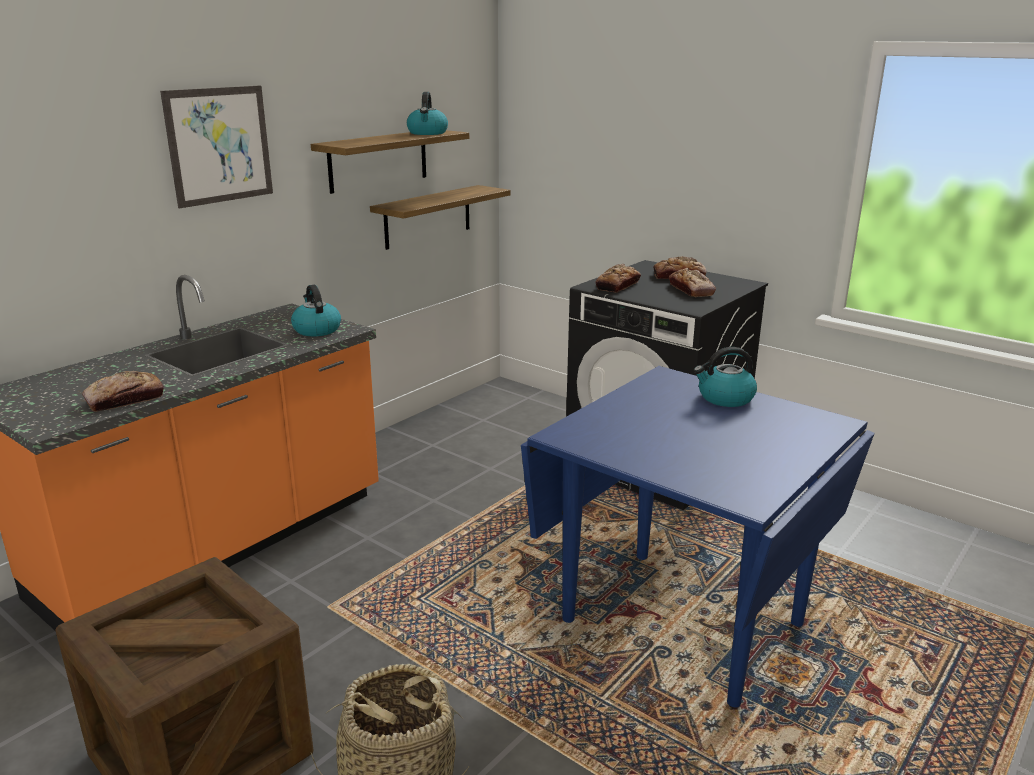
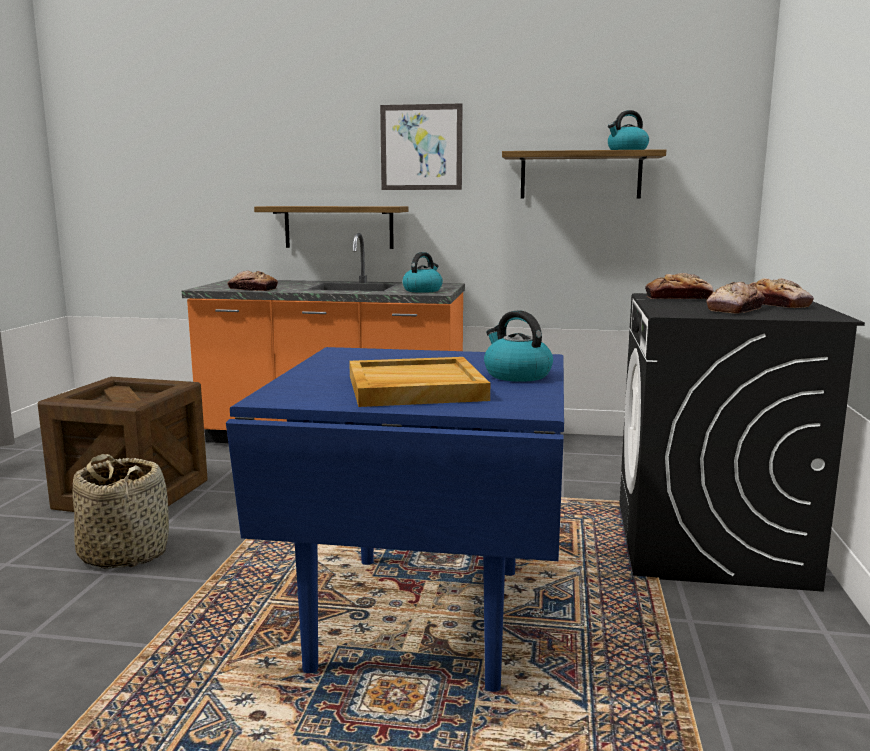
camera: 60 degrees right, 10 degrees down
(428, 216) = (640, 238): shelf -> shelf (338, 227)
(745, 440) = (414, 388): none -> beige tray

